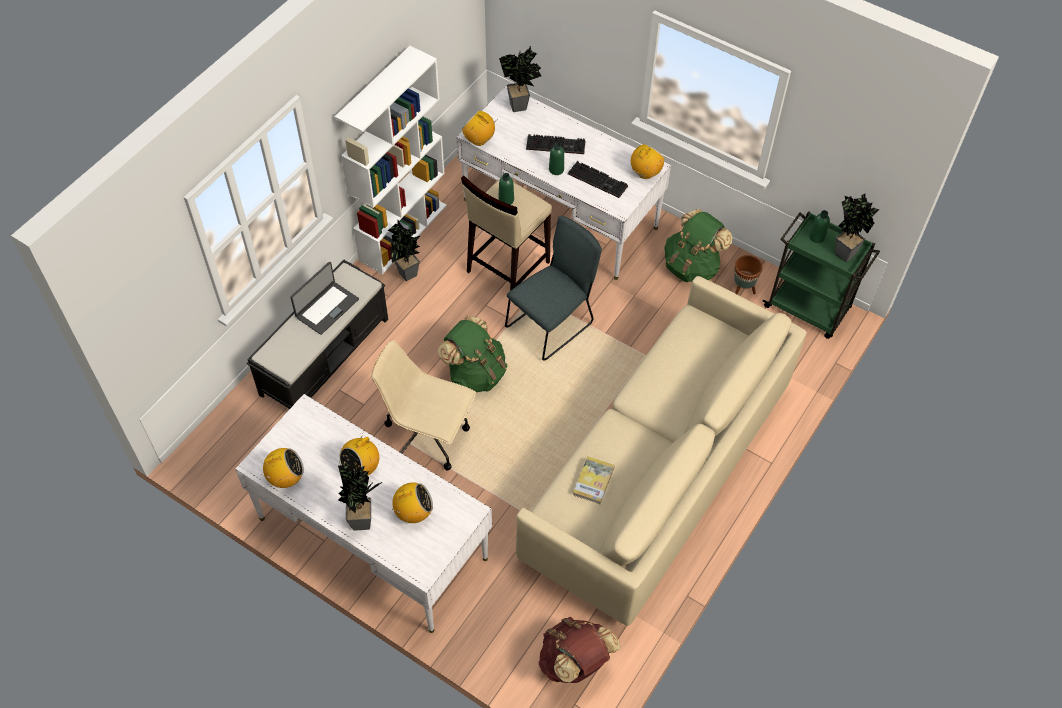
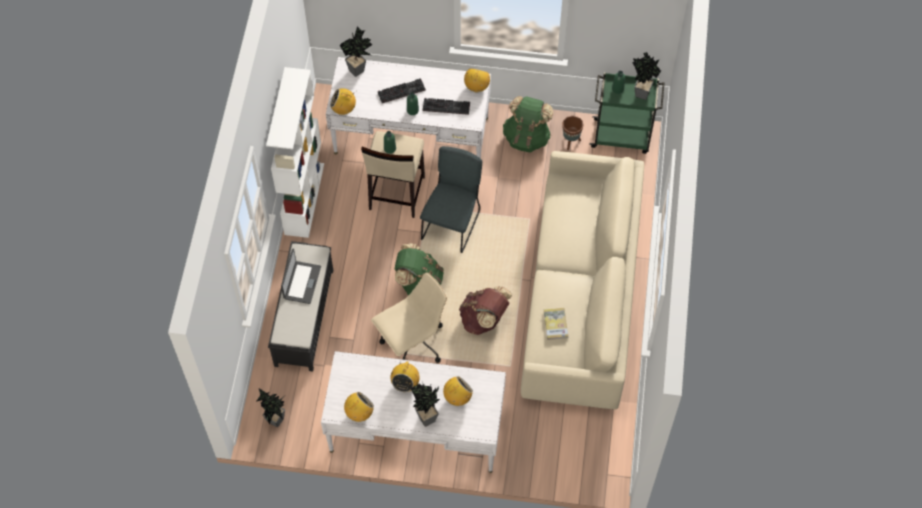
camera: 25 degrees left, 5 degrees up
(408, 276) = (328, 231): potted plant -> potted plant (277, 422)
(428, 438) = (412, 343): beige office chair -> beige office chair turned 150 degrees clockwise
(575, 662) = (593, 448): brown backpack -> brown backpack (484, 319)

